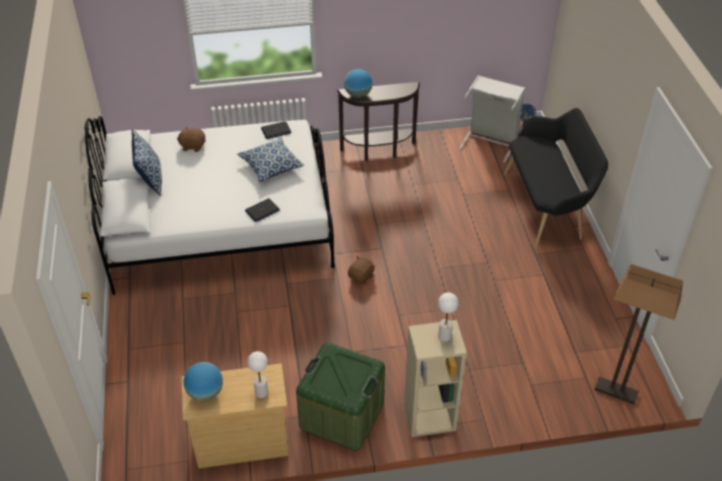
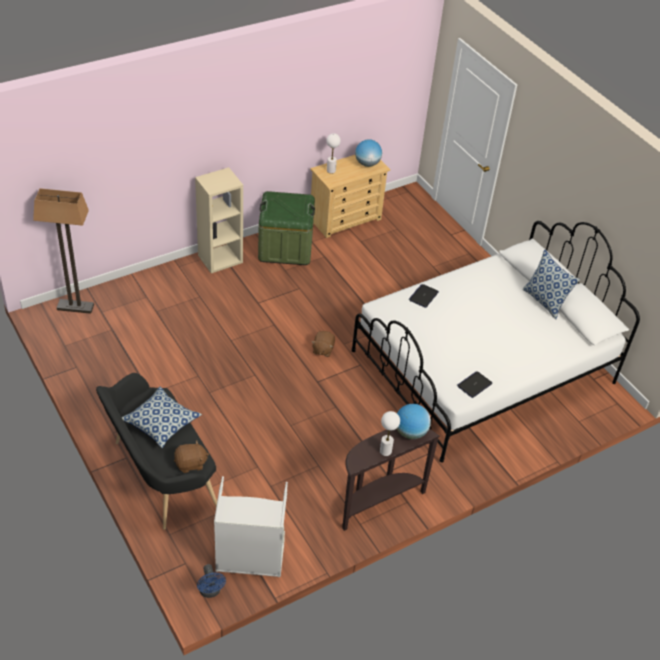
camera: 155 degrees right, 0 degrees up
(193, 146) = (540, 345): brown plush toy -> brown plush toy (191, 464)
(271, 166) = (448, 342): pillow -> pillow (161, 423)
(444, 336) = (214, 183): white table lamp -> white table lamp (385, 451)

